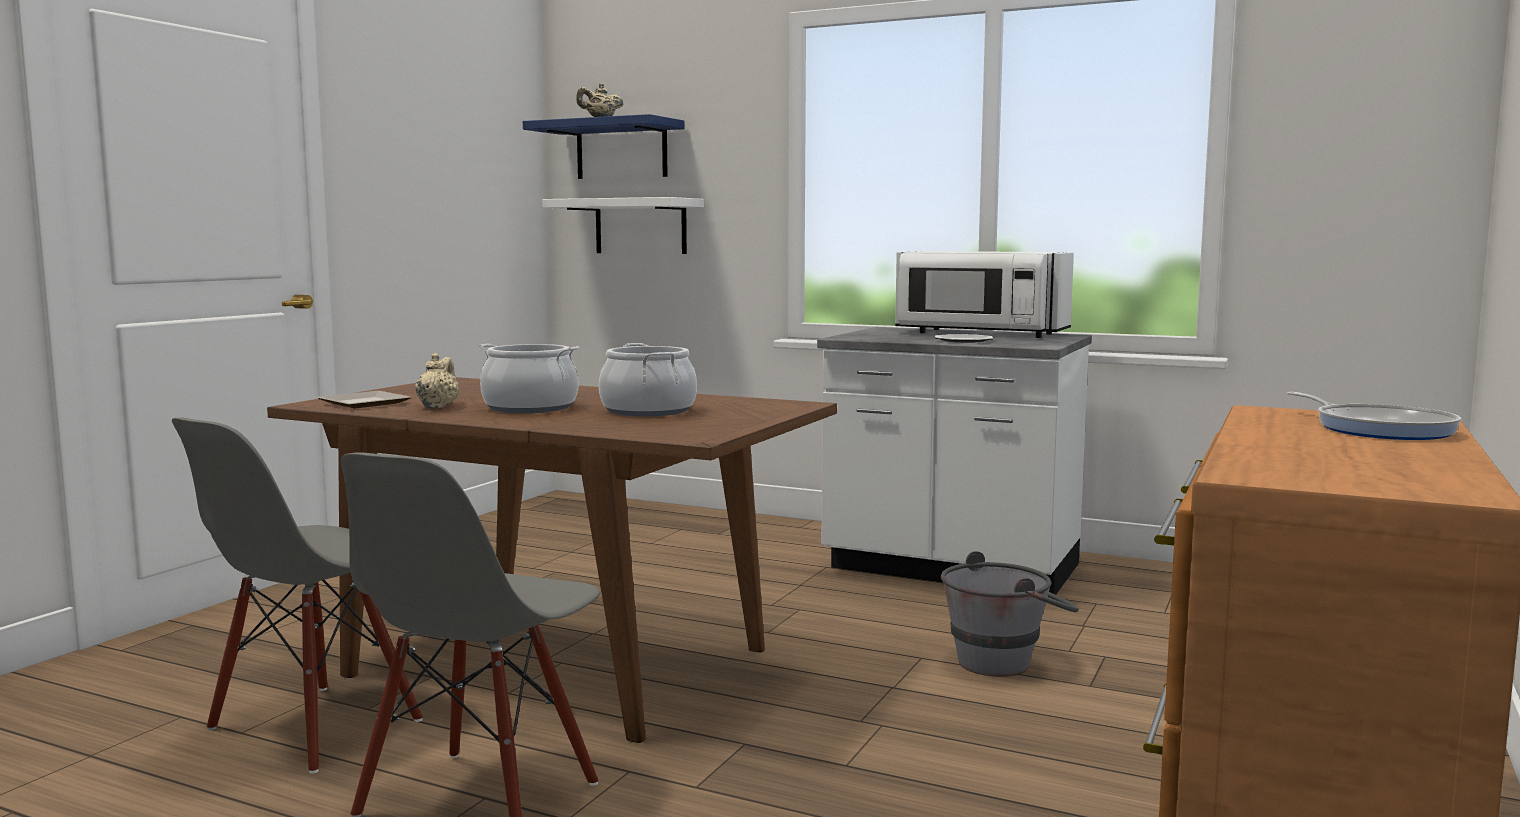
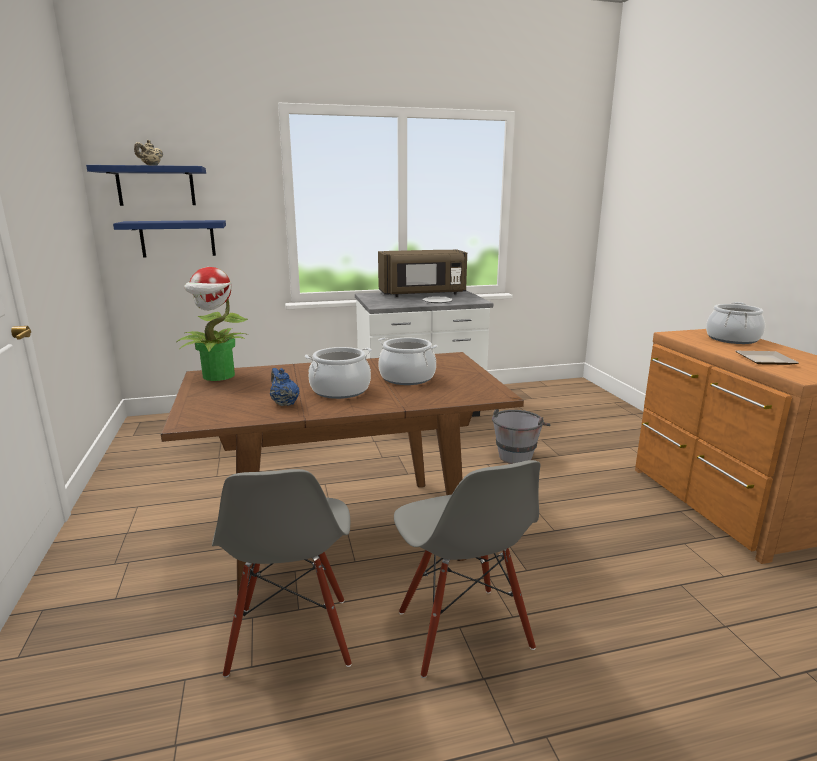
camera: 40 degrees left, 10 degrees up
(363, 404) = (226, 413): plate -> plate (767, 361)
(438, 406) = (284, 403): beige teapot -> blue teapot
(462, 383) = (218, 376): none -> potted plant
(640, 226) = (177, 238): white shelf -> blue shelf
(979, 334) = (422, 294): white microwave -> brown microwave
(1379, 429) = (732, 339): frying pan -> cooking pot

